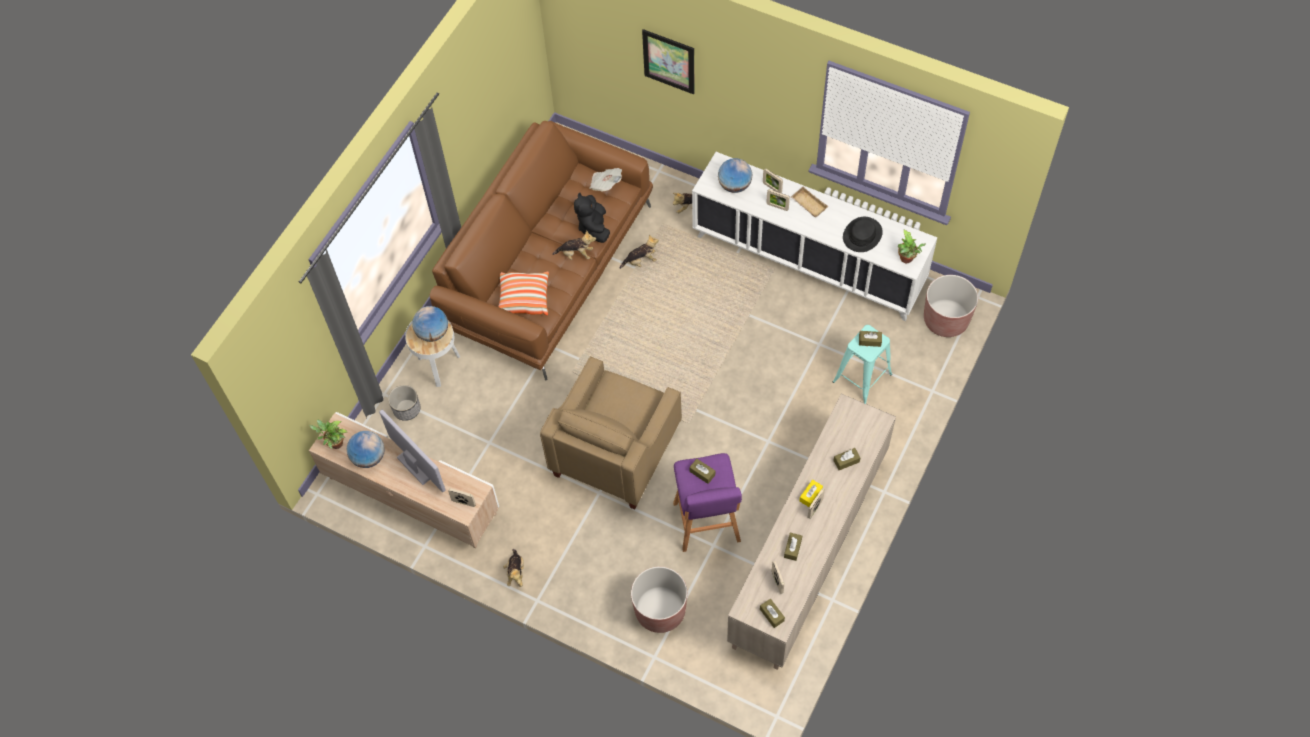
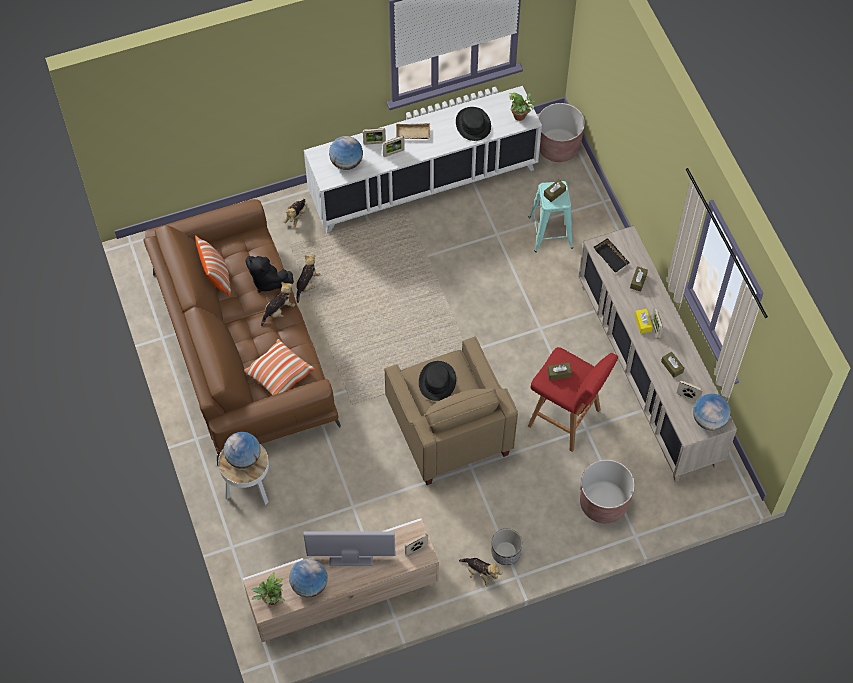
camera: 50 degrees left, 0 degrees up
(406, 409) = (263, 541): planter -> planter (505, 552)
(563, 195) = (217, 278): none -> pillow
(605, 184) = (239, 243): newspaper -> none
(621, 401) = (437, 381): none -> black hat
(669, 61) = (233, 100): picture -> none
(707, 525) = (566, 419): purple stool -> red stool
(772, 615) = (709, 420): brown tissue box -> globe
(848, 425) = (612, 257): none -> black tray

